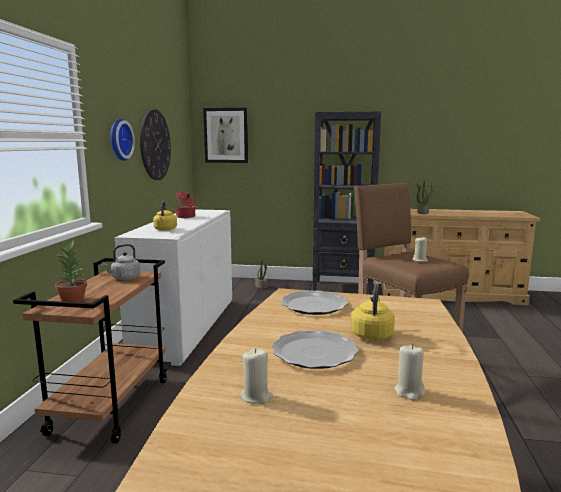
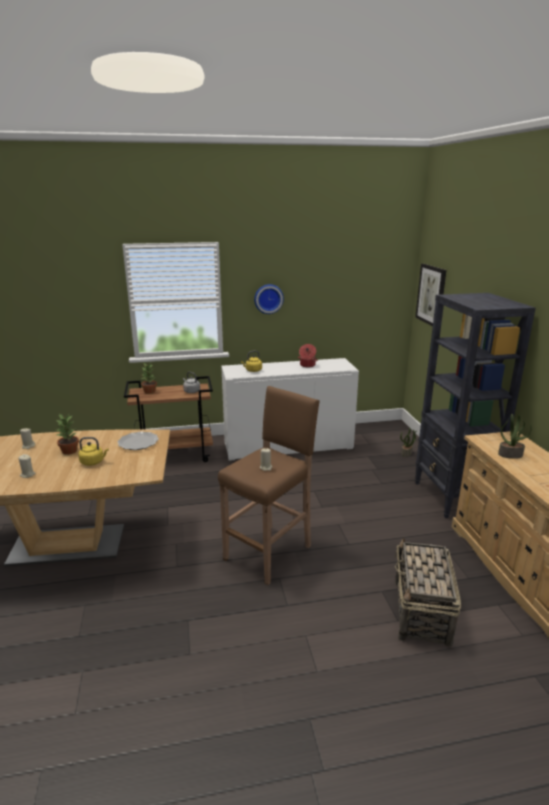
camera: 70 degrees right, 10 degrees up
(155, 145) = (329, 300): wall clock -> none
(315, 352) = (69, 451): plate -> potted plant
(489, 329) = (421, 612): none -> basket

